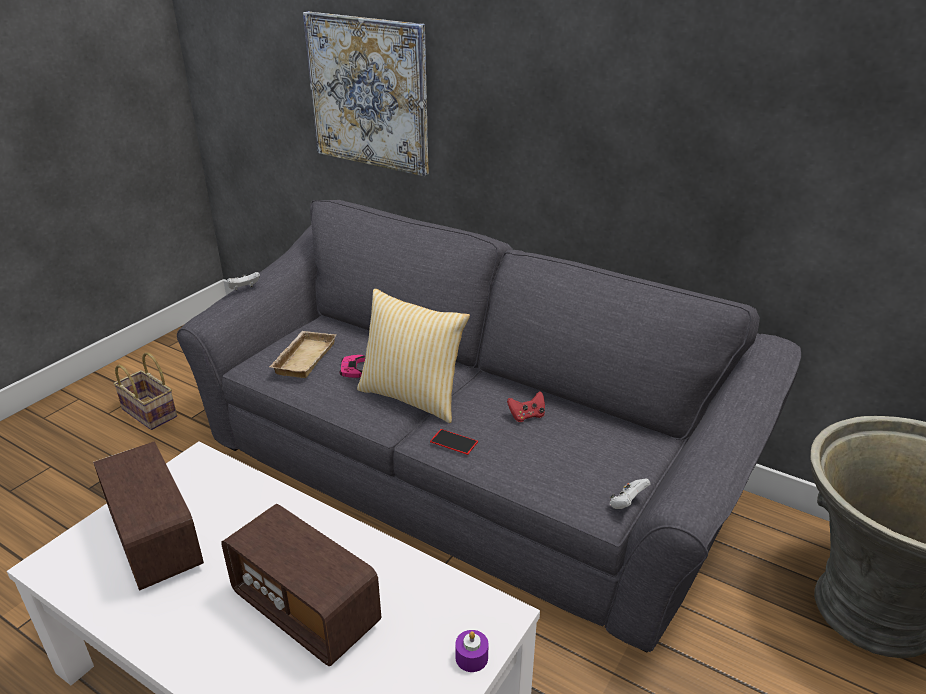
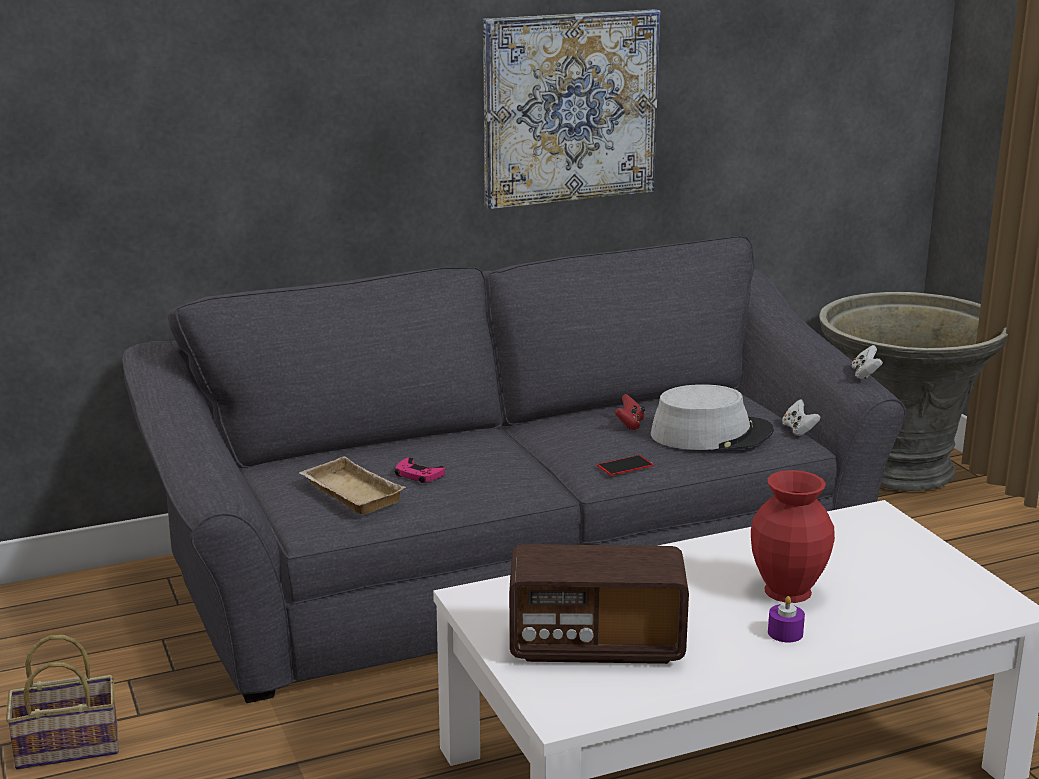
camera: 55 degrees left, 10 degrees down
(244, 288) = (195, 450): white game controller -> white game controller (865, 374)
(306, 610) = (787, 590): radio -> red vase
(368, 93) = (204, 138): picture -> picture (569, 108)
(413, 396) = (516, 463): pillow -> none
(471, 657) = (910, 538): purple candle -> purple candle (785, 633)
(555, 460) = (711, 434): none -> grey hat

